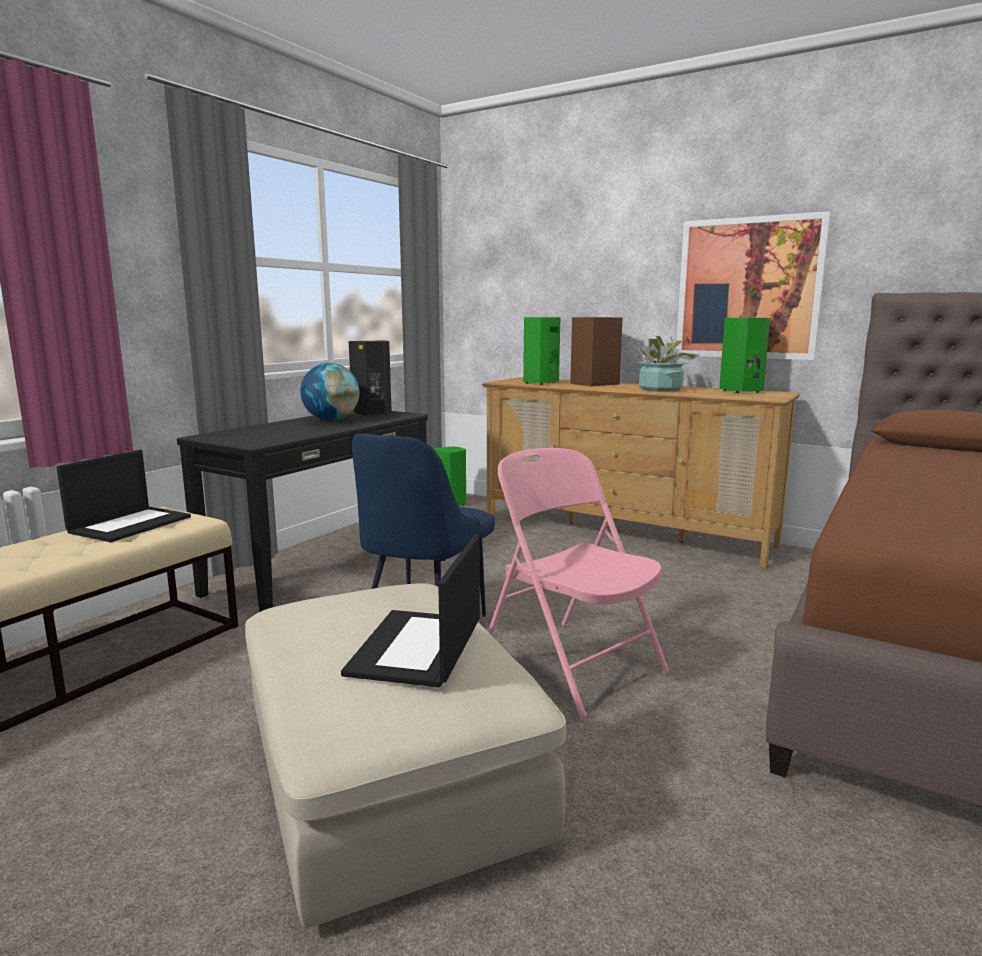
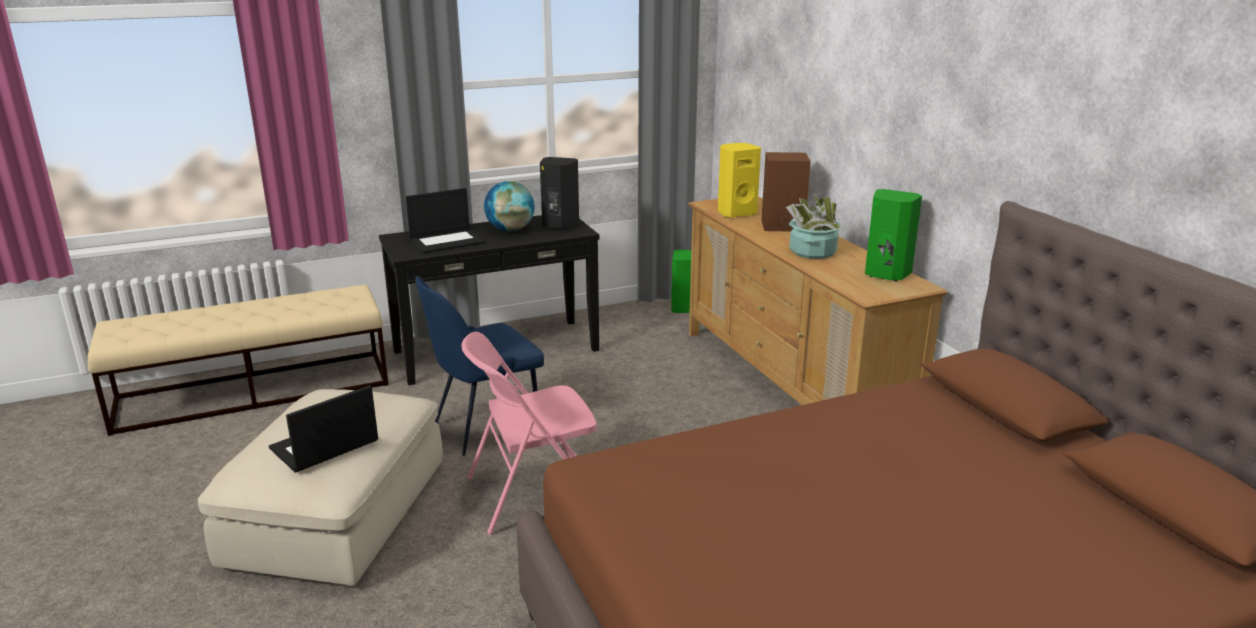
camera: 35 degrees right, 10 degrees up
(130, 524) = (325, 298): laptop -> laptop (447, 241)
(539, 383) = (736, 213): green speaker -> yellow speaker
(572, 665) = (534, 493): pink chair -> pink chair turned 105 degrees counterclockwise
(748, 288) = (922, 157): picture -> none

